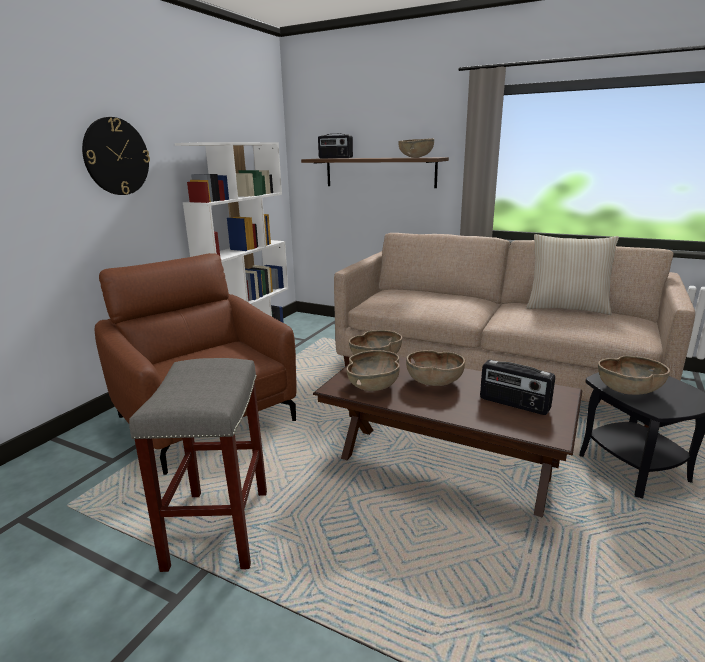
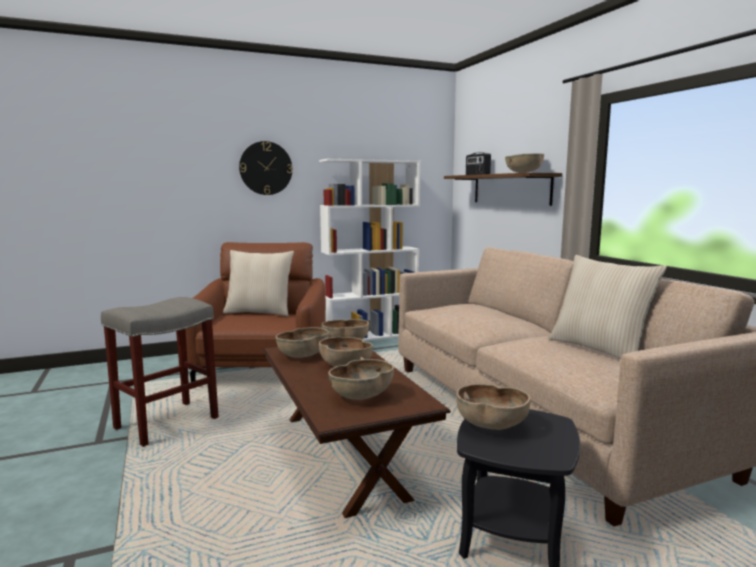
camera: 40 degrees right, 10 degrees down
(191, 352) = (259, 312): none -> beige pillow
(514, 404) = (362, 396): radio -> brown bowl

